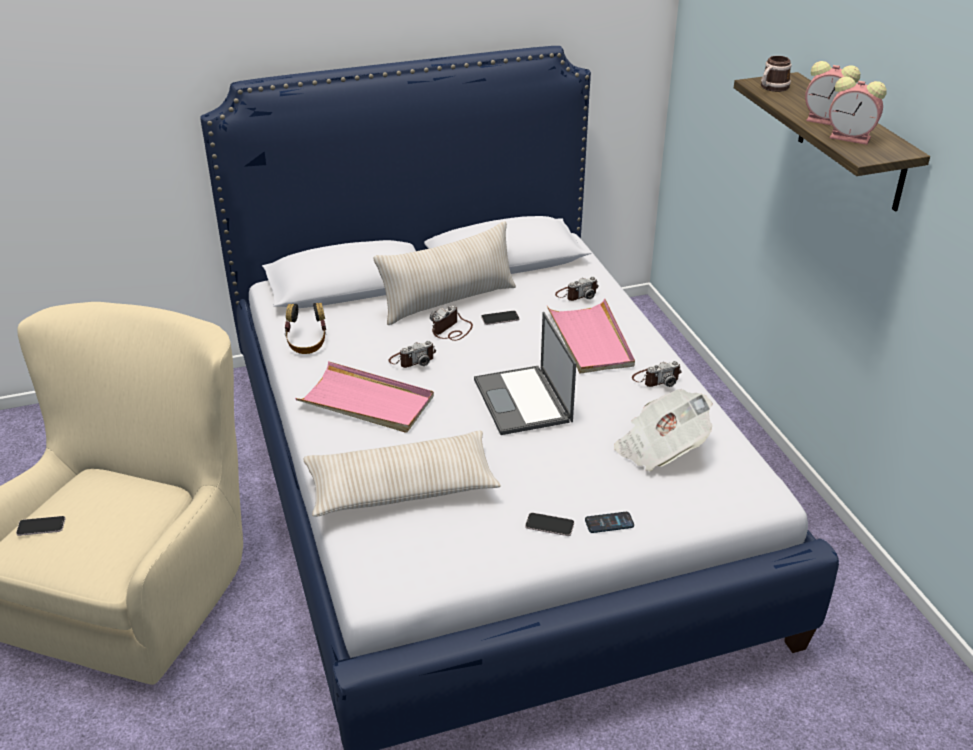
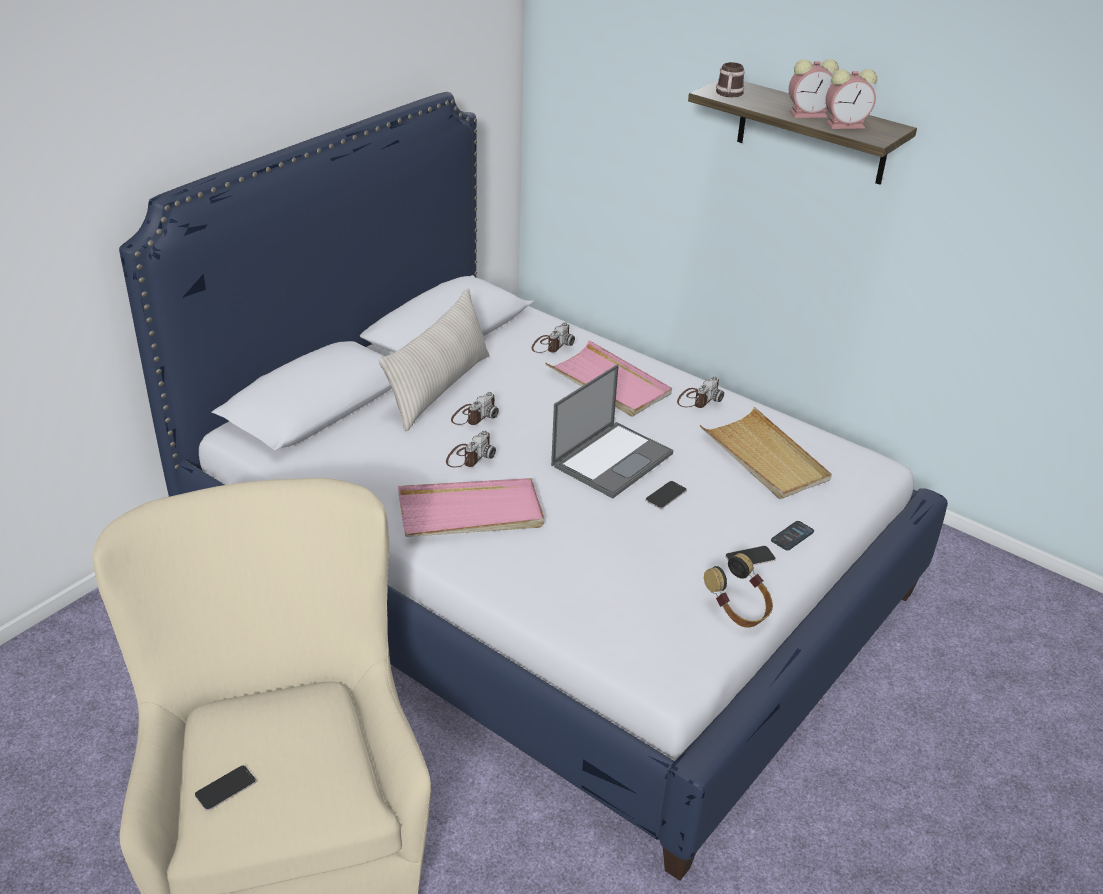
camera: 35 degrees left, 0 degrees up
(307, 343) = (342, 477): headphones -> headphones (738, 610)
(402, 488) = (594, 579): beige pillow -> none
(451, 330) = (474, 415): camera -> camera turned 150 degrees counterclockwise
(500, 318) = (506, 389): phone -> phone (666, 495)
(523, 401) = (612, 458): laptop -> laptop turned 90 degrees counterclockwise
(660, 448) = (764, 458): newspaper -> beige tray

